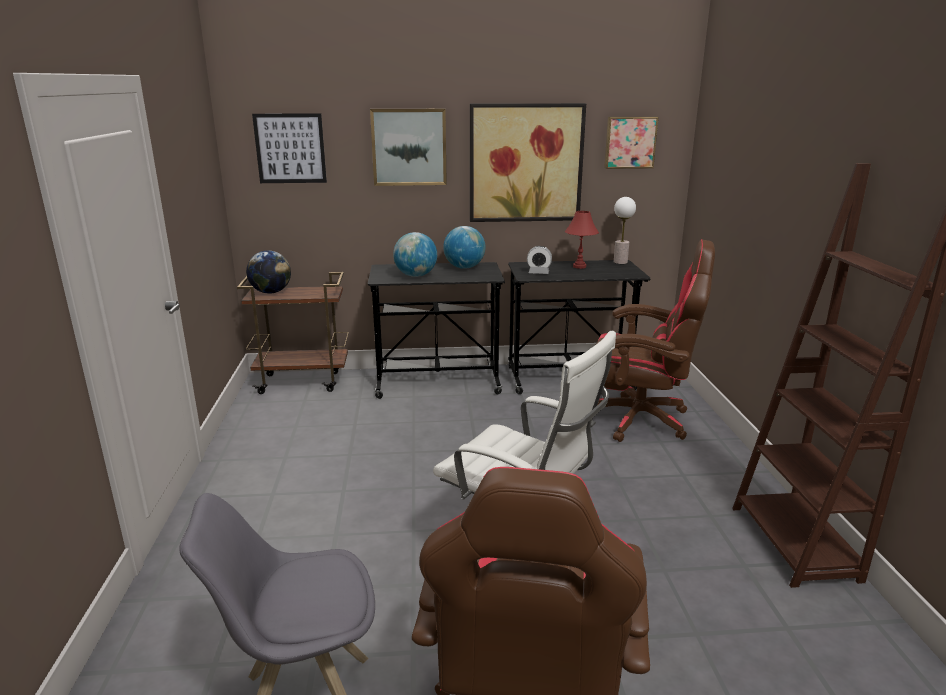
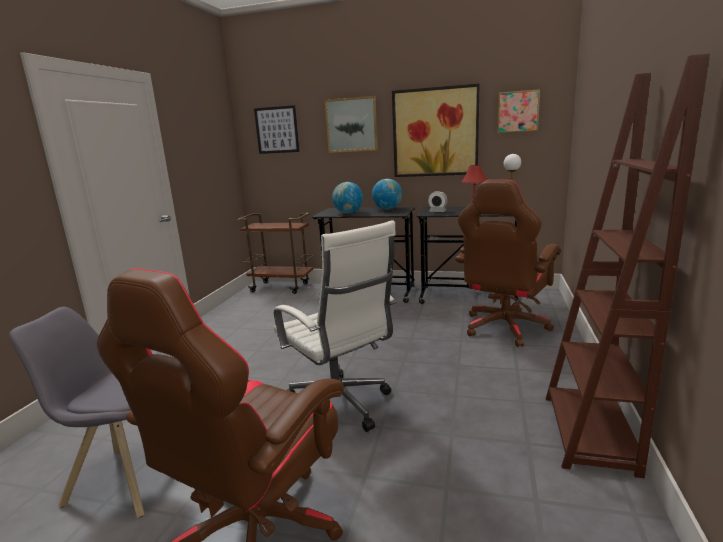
camera: 20 degrees right, 5 degrees down
(271, 292) = (262, 225): globe -> none
(638, 419) = (505, 327): brown office chair -> brown office chair turned 90 degrees clockwise

